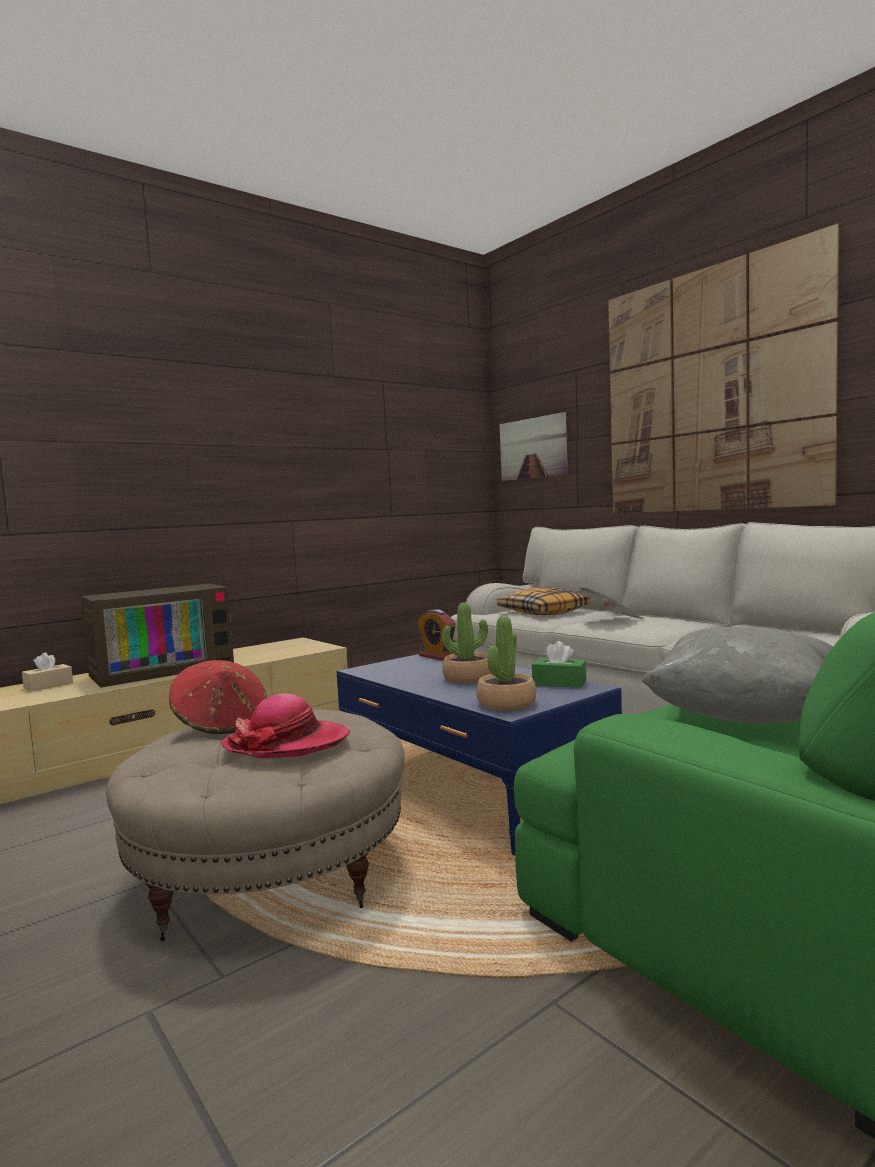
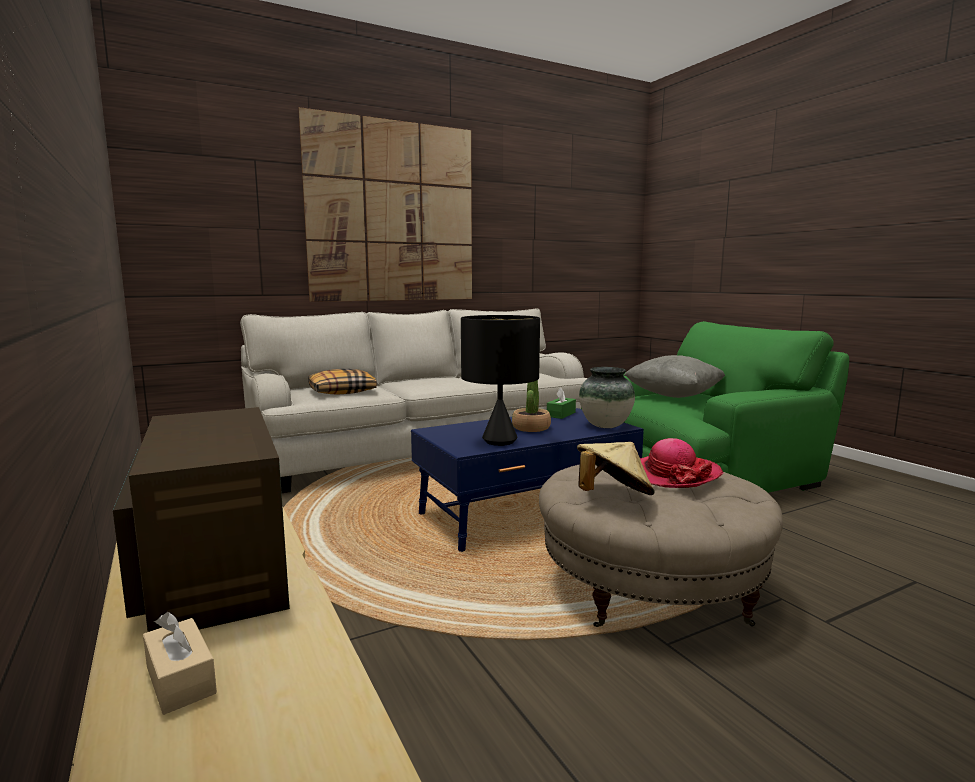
camera: 80 degrees left, 5 degrees up
(221, 724) = (612, 496): red hat -> beige hat
(397, 675) = (500, 442): none -> black table lamp
(437, 656) = (442, 430): alarm clock -> none
(506, 704) = (605, 426): potted plant -> vase
(533, 448) = (197, 229): picture -> none
(611, 620) = (426, 384): newspaper -> none

